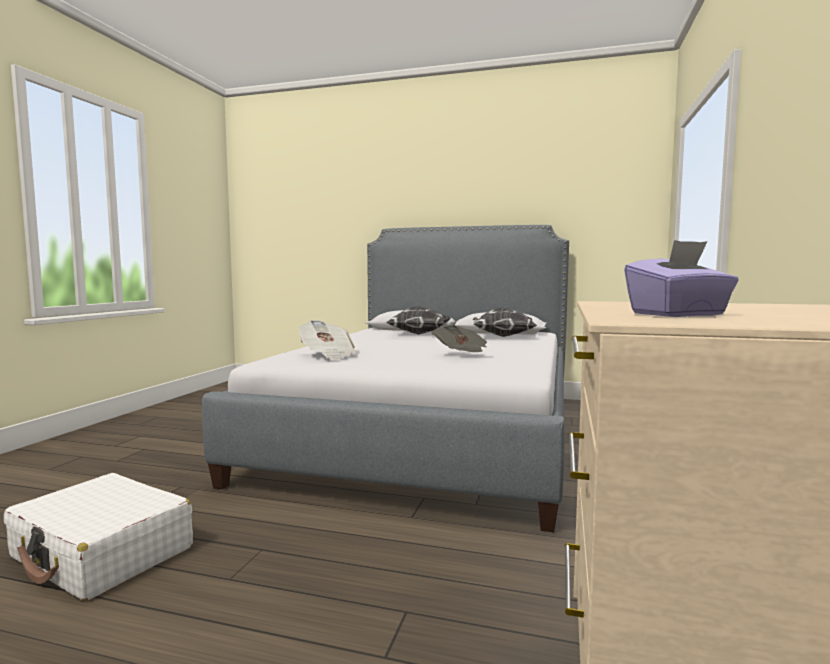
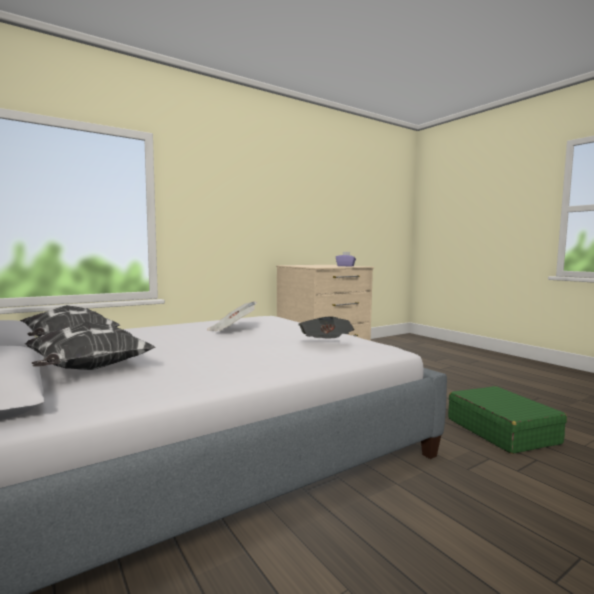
camera: 140 degrees left, 0 degrees up
(102, 553) = (501, 431): white suitcase -> green suitcase

